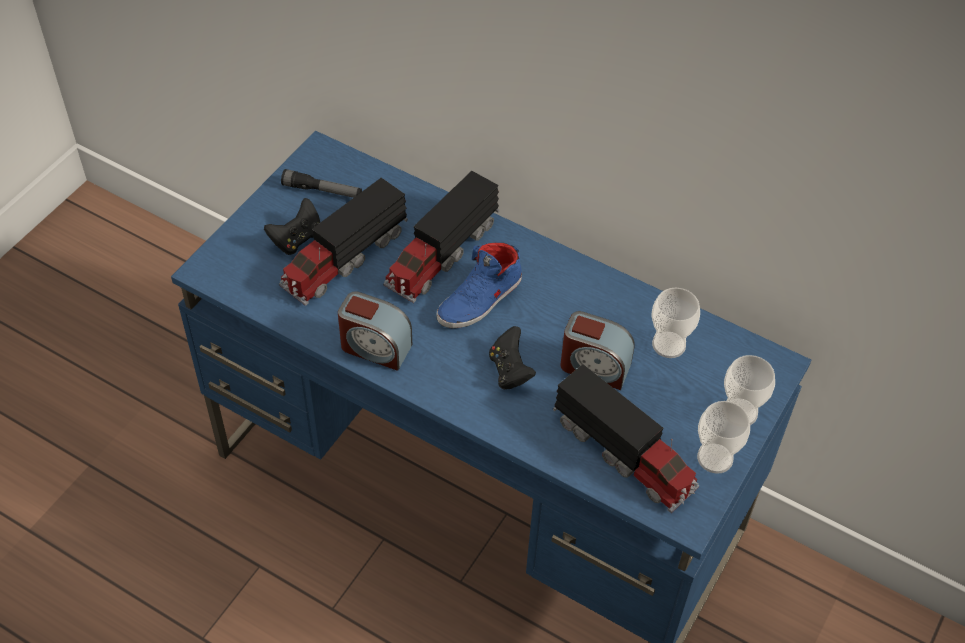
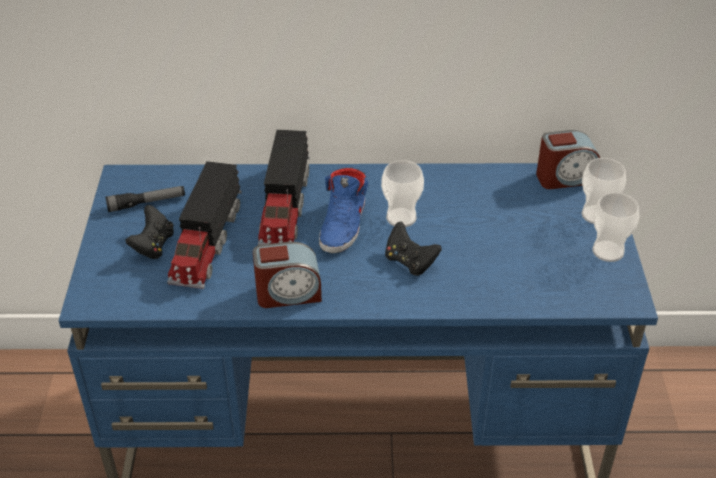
camera: 30 degrees left, 10 degrees down
(594, 367) = (470, 231): alarm clock -> alarm clock (565, 178)
(625, 454) = (545, 278): toy truck -> none
(668, 344) = (508, 194): cup -> cup (401, 217)

